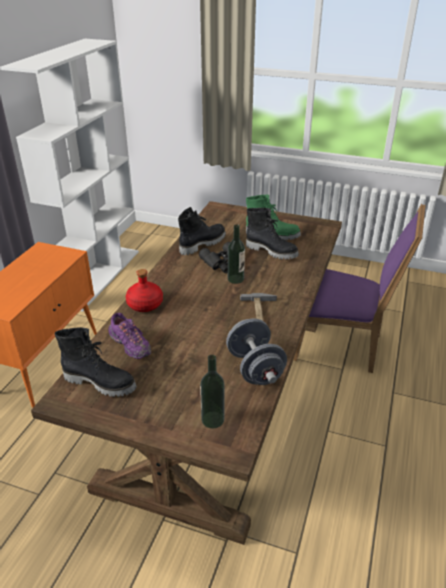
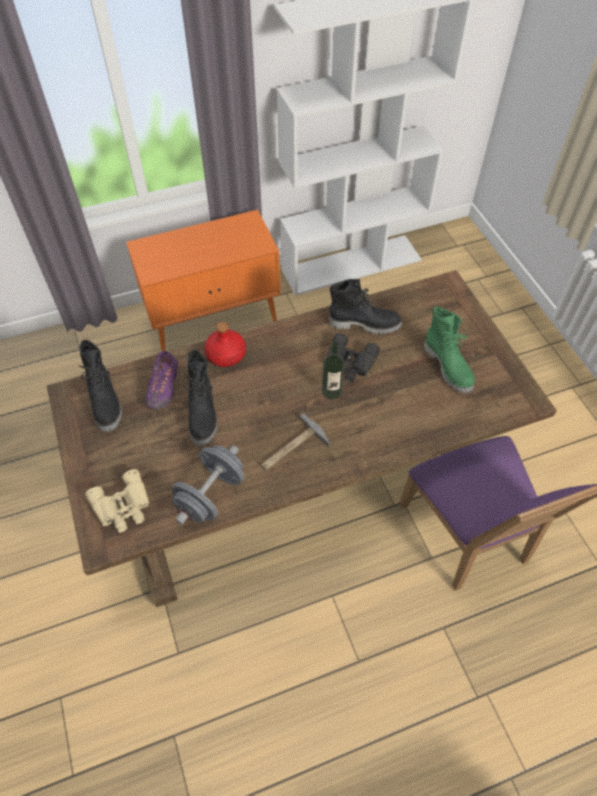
camera: 50 degrees right, 20 degrees up
(212, 419) = (123, 507): bottle -> beige binoculars
(272, 251) = (415, 387): black boot -> black boot (203, 414)

